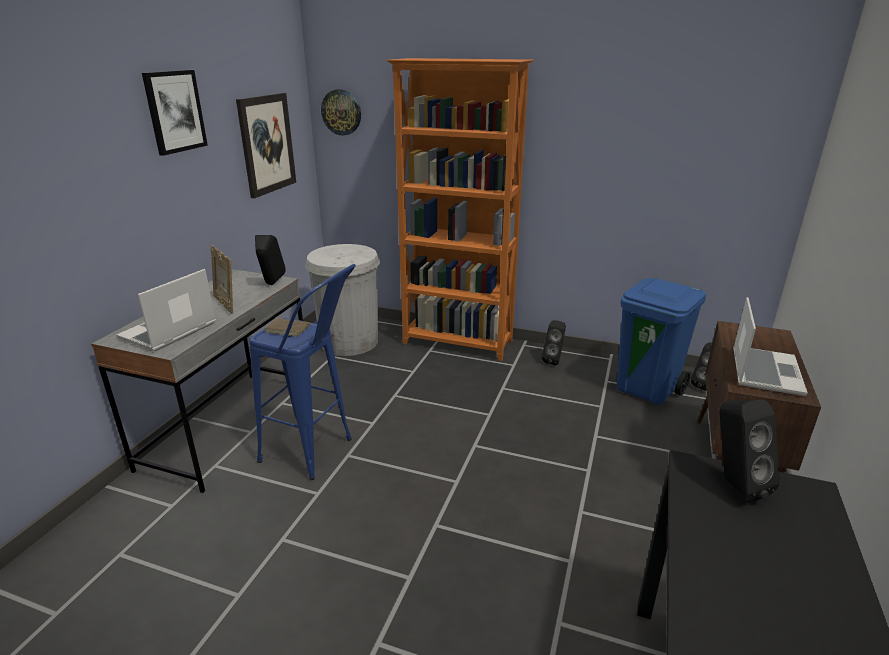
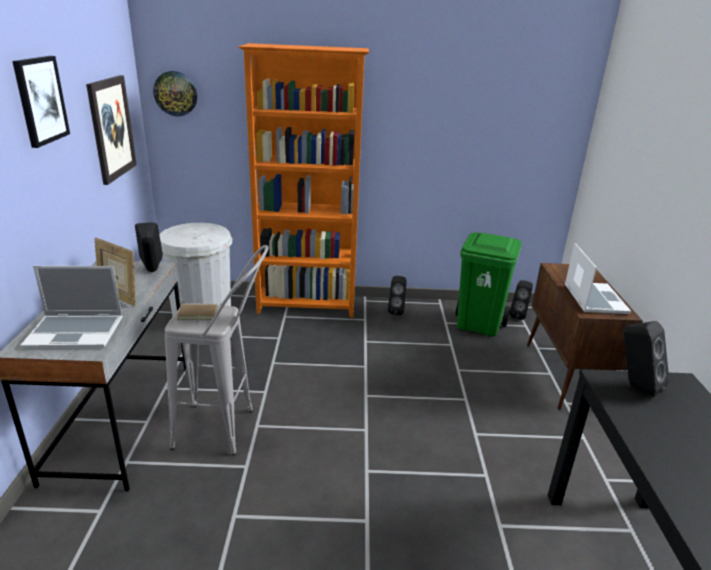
camera: 20 degrees left, 0 degrees up
(168, 332) = (76, 333): laptop -> laptop turned 105 degrees counterclockwise
(317, 454) = (227, 430): blue stool -> grey stool
(647, 389) = (479, 325): blue trash can -> green trash can

